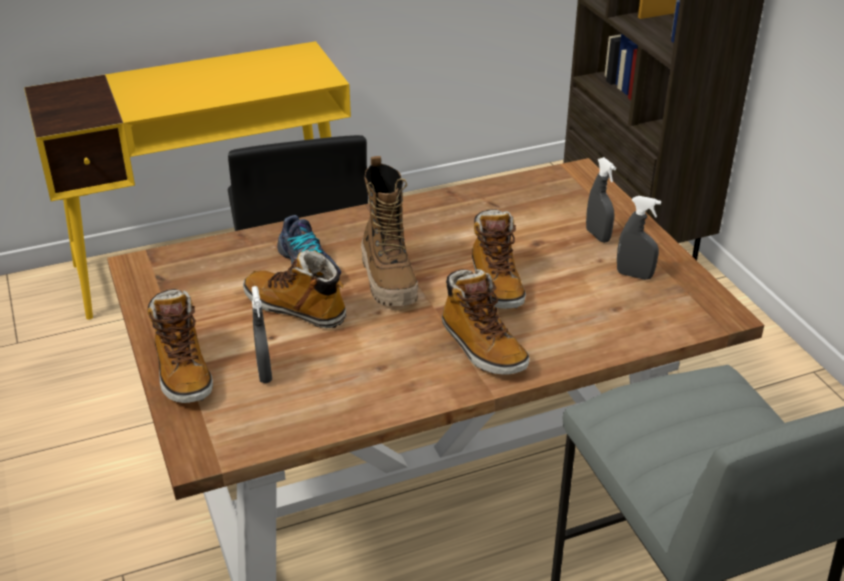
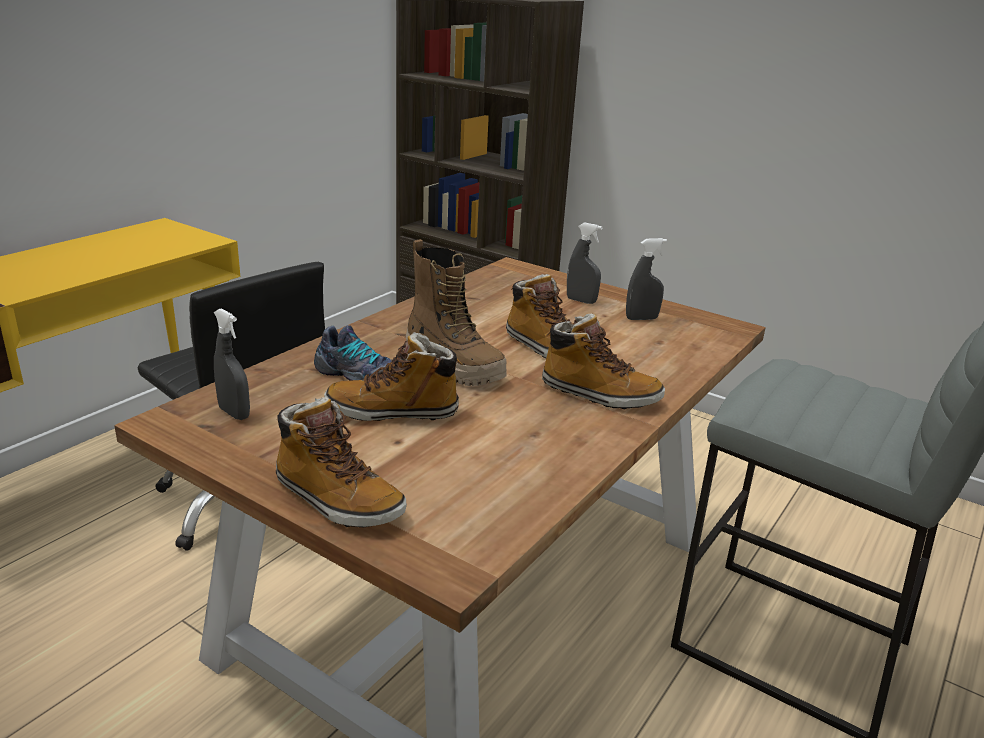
camera: 35 degrees left, 10 degrees down
(264, 372) = (428, 473): grey spray bottle -> grey spray bottle (234, 413)

